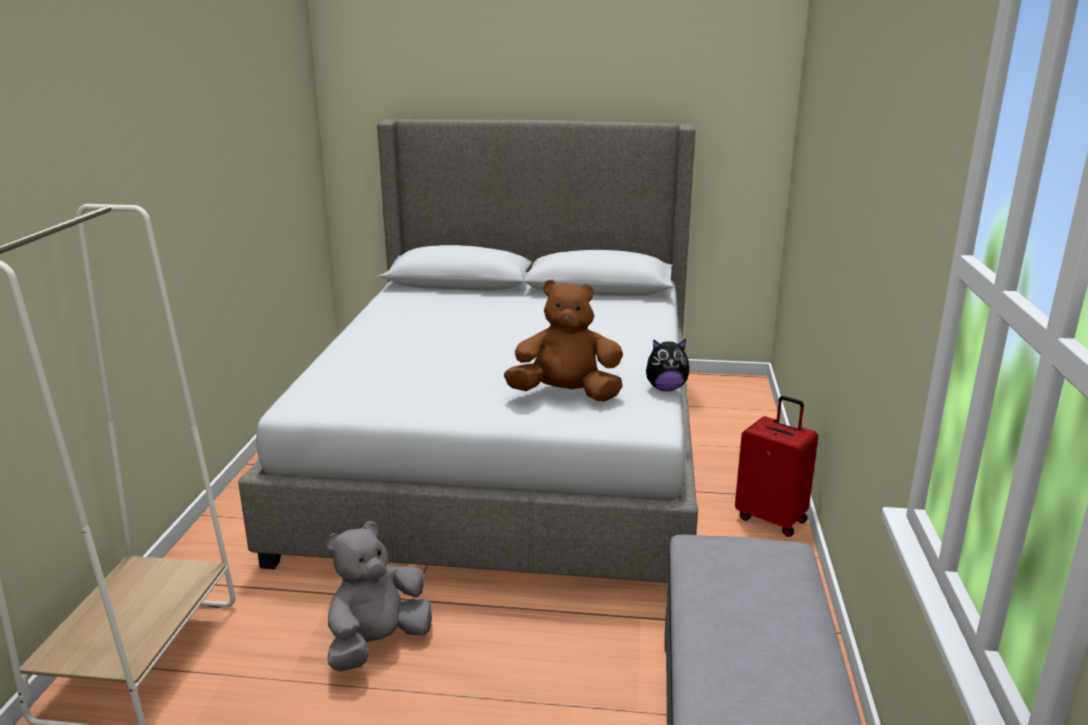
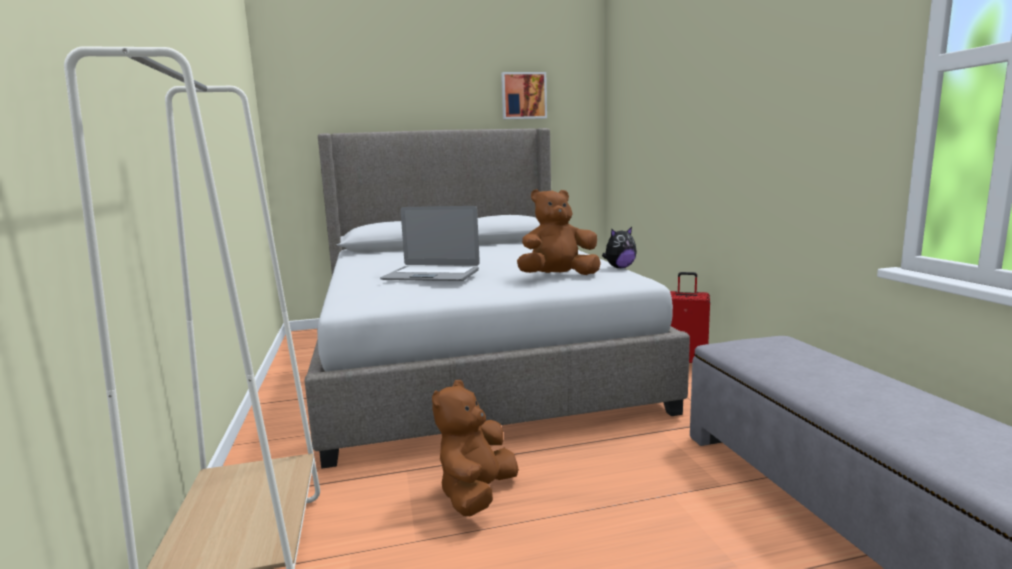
camera: 20 degrees left, 10 degrees down
(377, 644) = (477, 494): grey plush toy -> brown plush toy
(424, 364) = (432, 275): none -> laptop
(669, 72) = (523, 96): none -> picture

